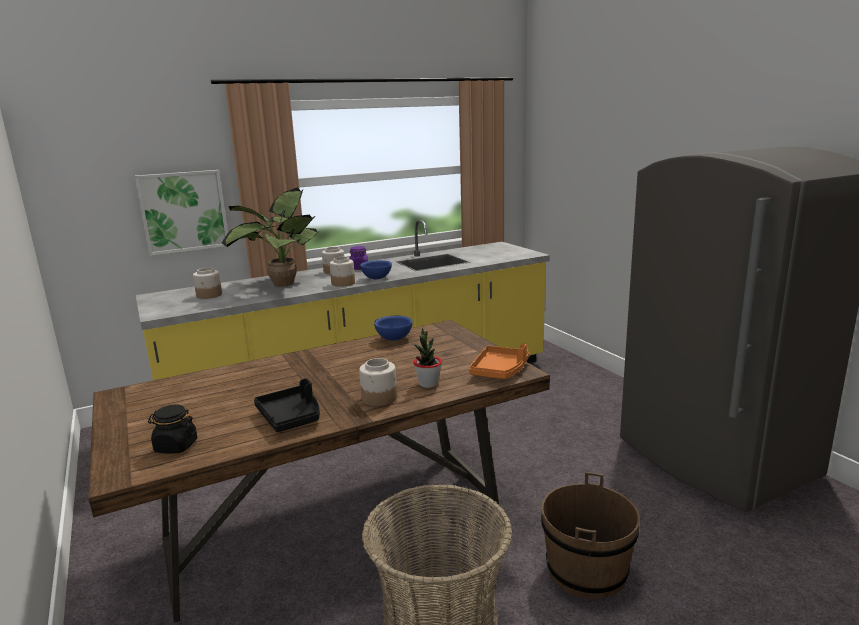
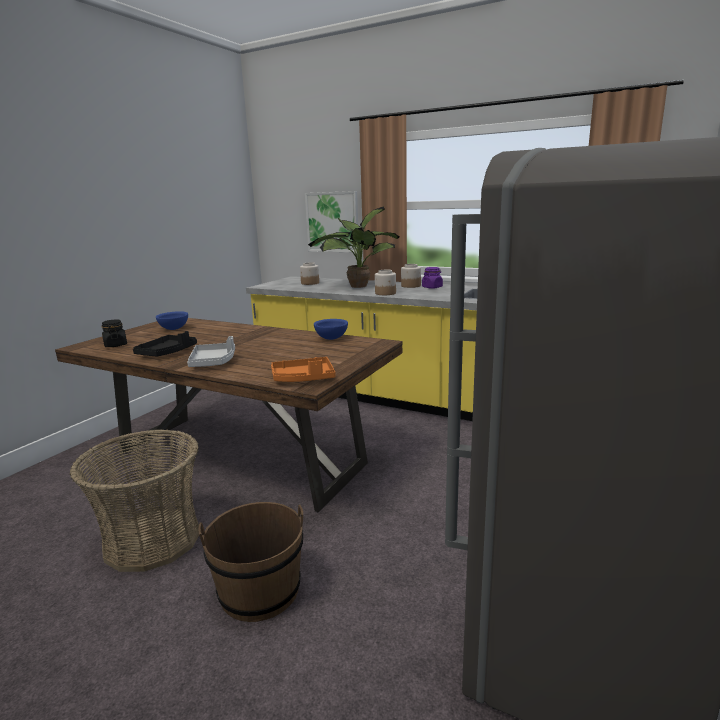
camera: 55 degrees right, 0 degrees up
(376, 278) = (414, 295): blue bowl -> blue bowl (173, 329)
(380, 398) = (213, 362): jar -> grey tray
(428, 384) = (251, 367): potted plant -> none

